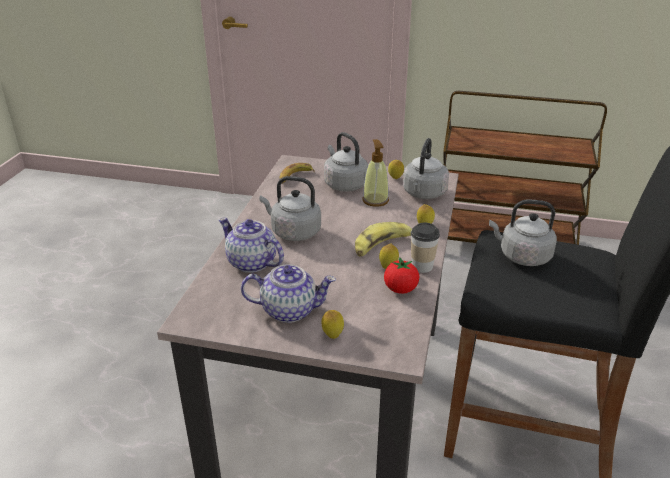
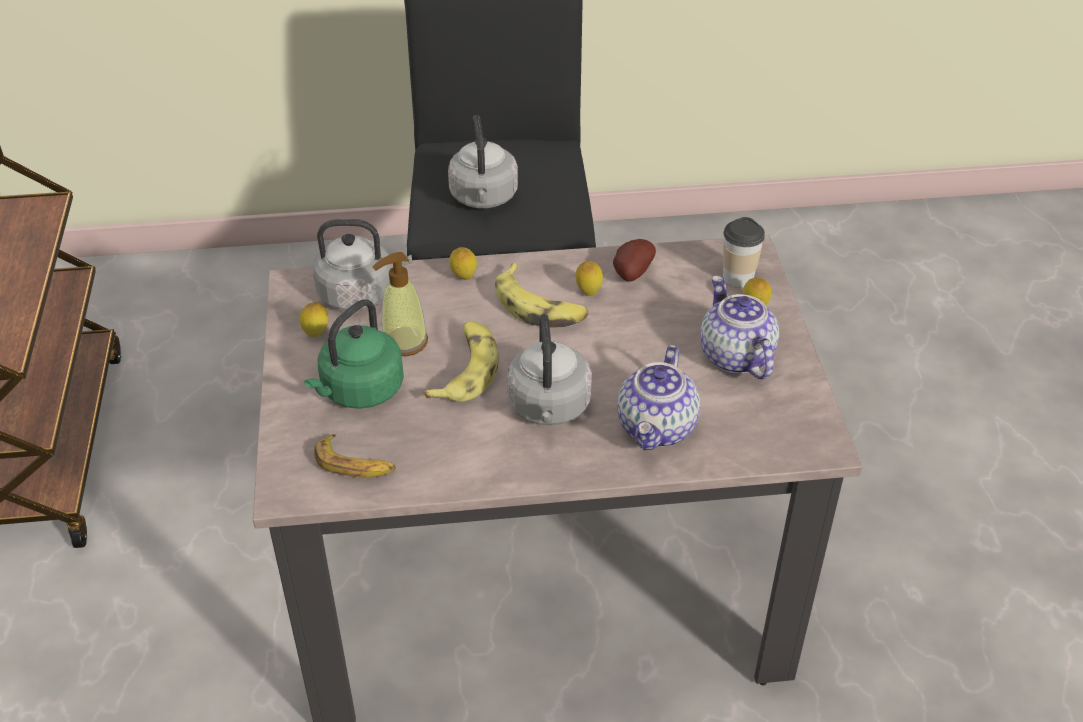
camera: 110 degrees left, 10 degrees up
(341, 213) = (465, 370): none -> banana
(344, 184) = (359, 391): grey kettle -> green kettle
(400, 289) = (630, 273): tomato -> potato
(422, 266) = (568, 264): cup -> cup (738, 278)

